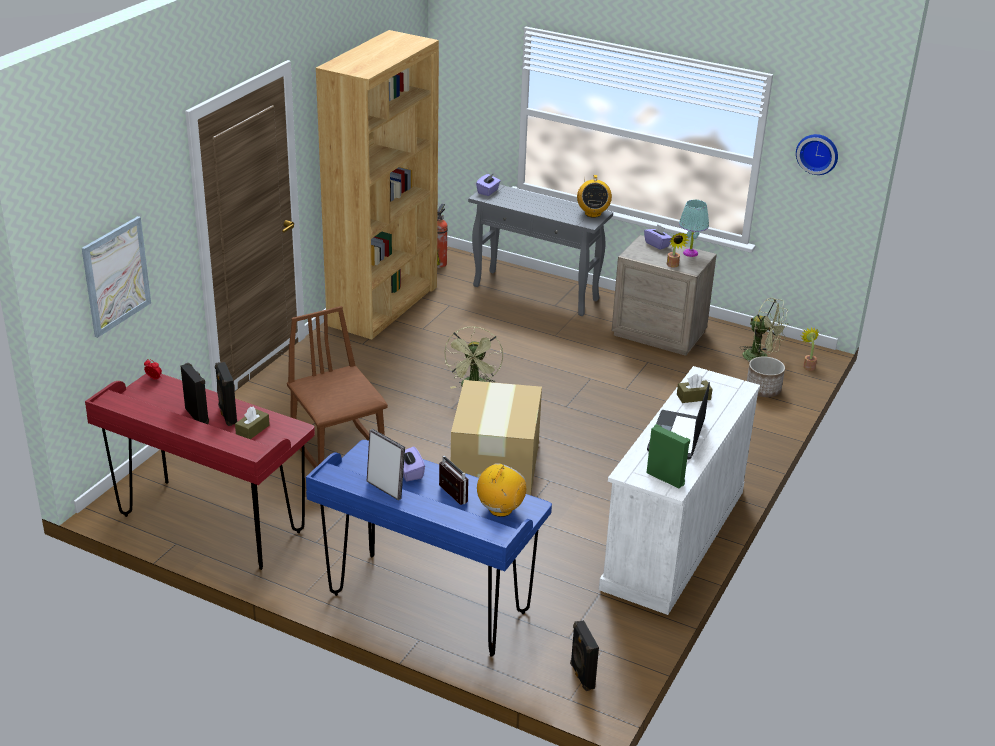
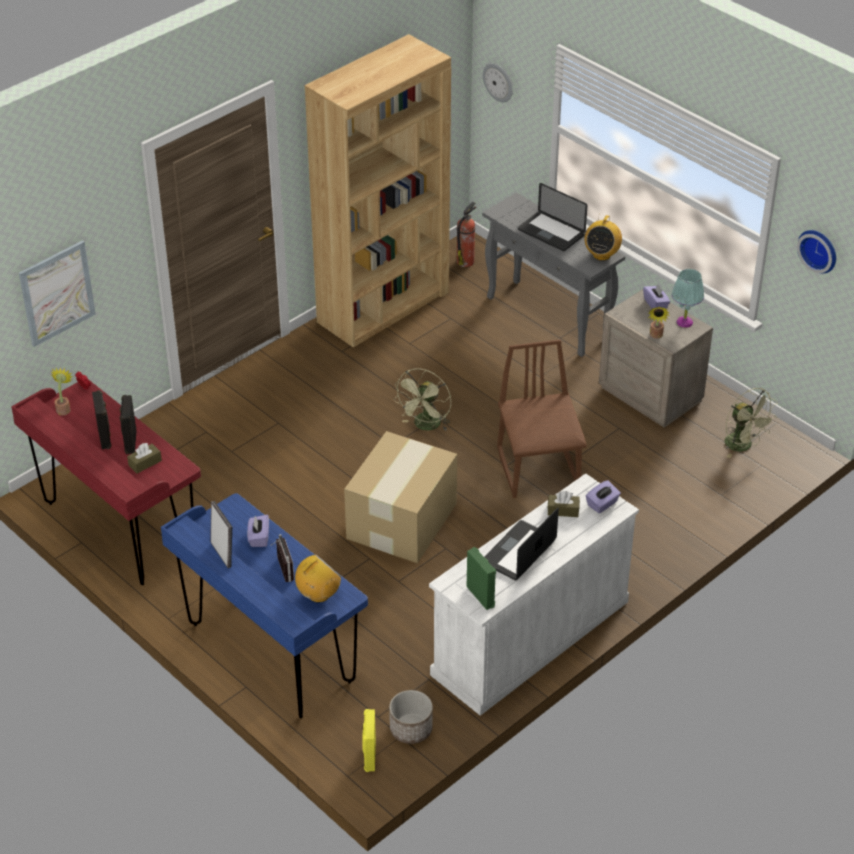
camera: 20 degrees right, 10 degrees up
(339, 447) = (265, 469): brown chair -> brown chair (539, 469)
(459, 83) = (498, 82): none -> wall clock
(488, 191) = (507, 206): purple tissue box -> purple tissue box (602, 504)
(538, 204) = (551, 232): none -> laptop
(581, 676) = (369, 756): black speaker -> yellow speaker
(763, 390) = (721, 486): planter -> planter (410, 729)
(808, 366) = (789, 465): potted plant -> potted plant (64, 408)

